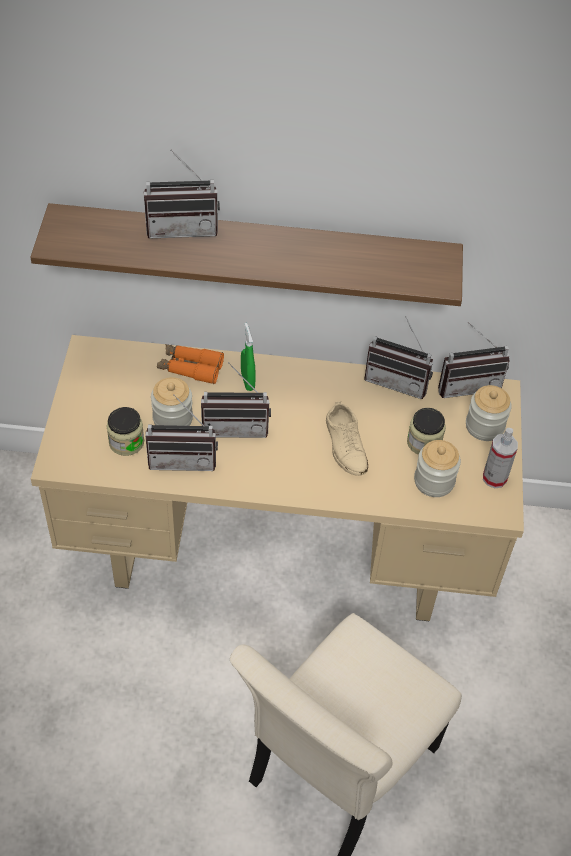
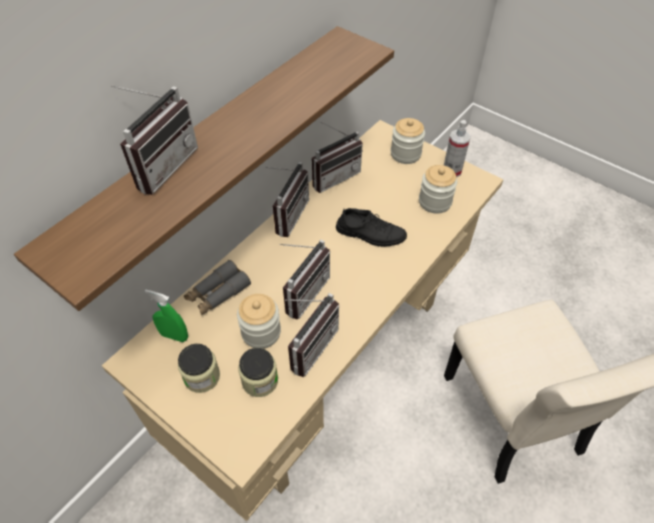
camera: 55 degrees left, 0 degrees up
(190, 368) = (218, 293): orange binoculars -> grey binoculars
(247, 381) = (263, 262): green spray bottle -> green spray bottle (174, 336)
(345, 445) = (370, 234): beige shoe -> black shoe
(424, 442) = (398, 190): jar -> jar (202, 376)
(468, 383) = (364, 144): radio -> radio (286, 215)

